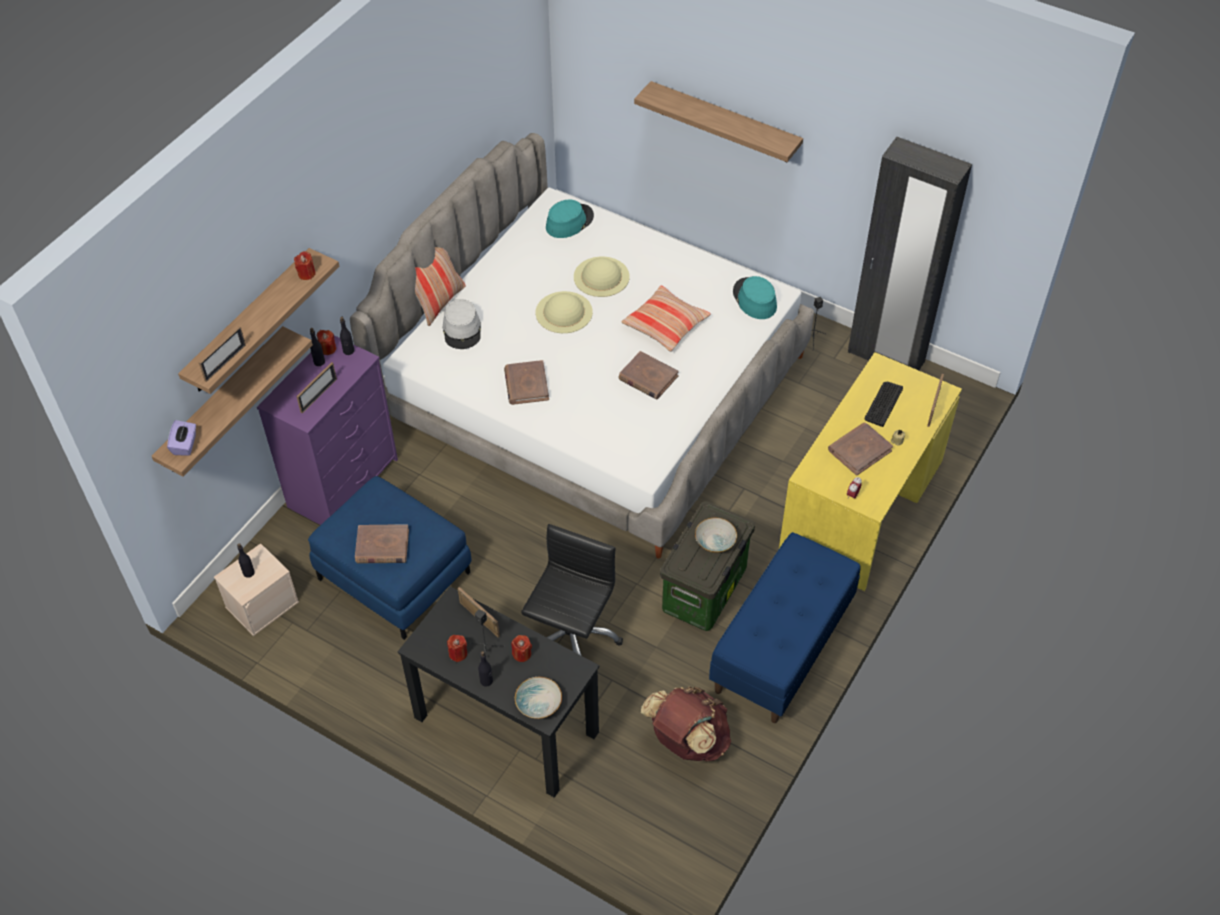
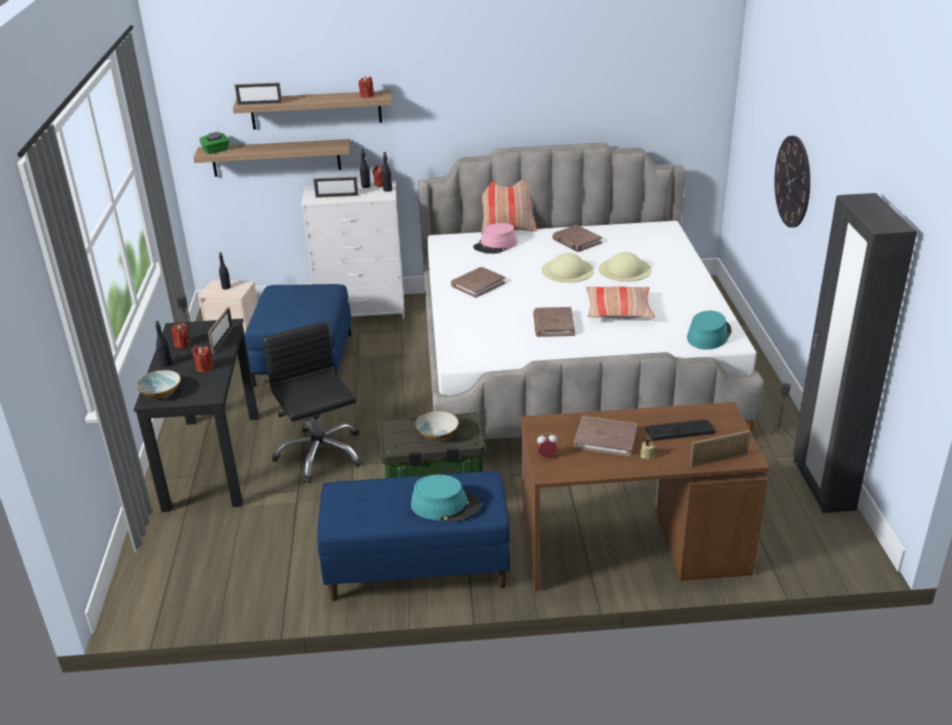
camera: 55 degrees right, 20 degrees down
(185, 445) = (216, 151): purple tissue box -> green tissue box
(343, 482) = (362, 310): purple dresser -> white dresser
(382, 546) = (281, 307): brown book -> brown book (576, 241)
(462, 330) = (495, 245): grey hat -> pink hat
(569, 221) = (657, 239): turquoise hat -> turquoise hat (446, 505)
(571, 638) = (320, 454): black office chair -> black office chair turned 105 degrees counterclockwise
(687, 741) = (270, 556): brown backpack -> none
(724, 123) = (793, 181): shelf -> wall clock
(862, 506) = (631, 547): yellow desk -> brown desk

